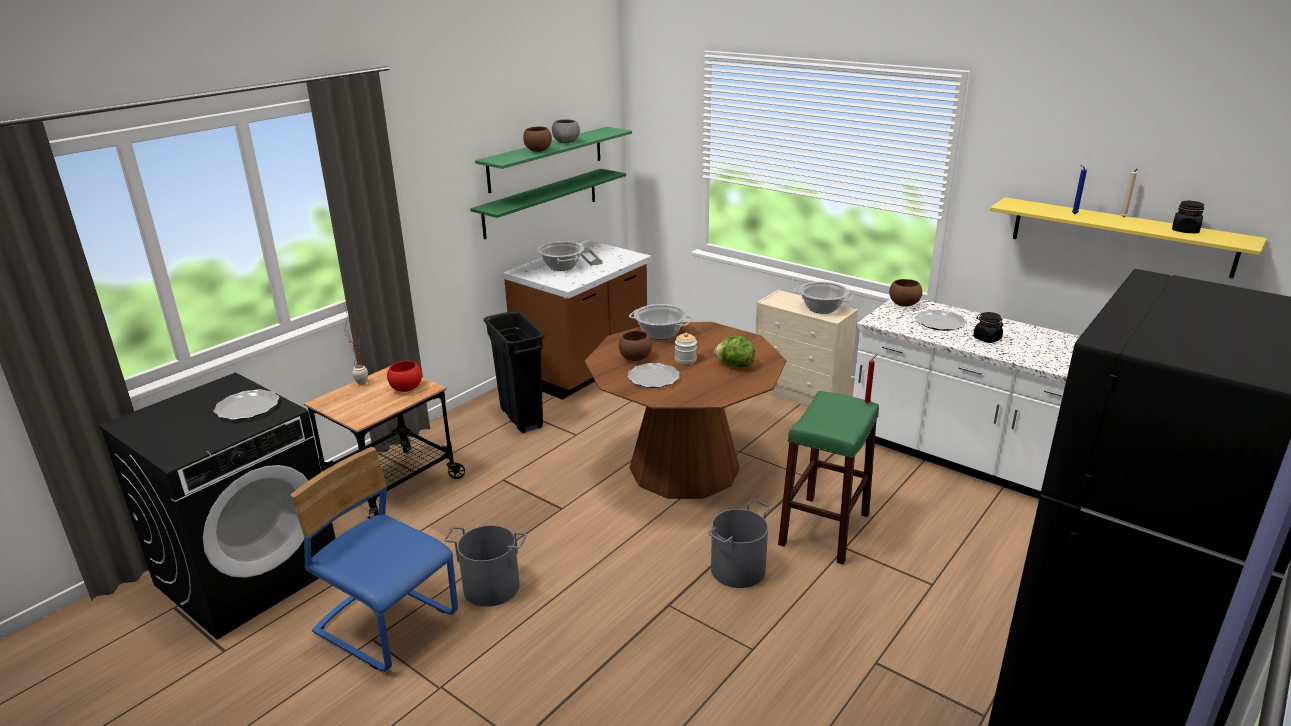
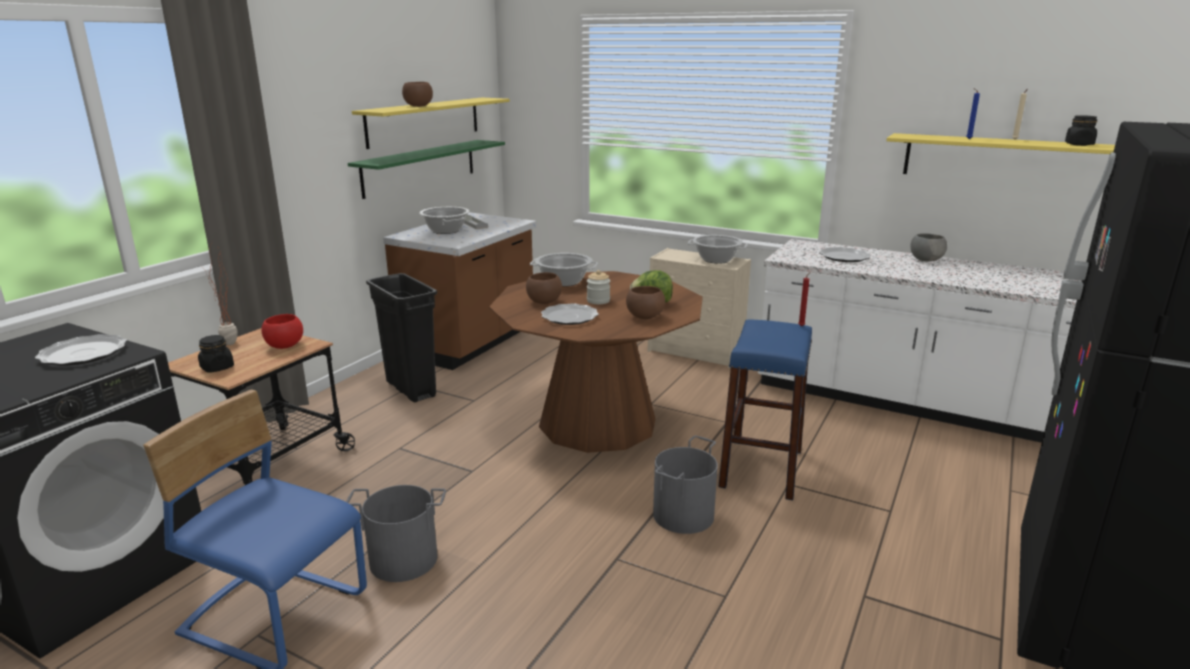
camera: 10 degrees left, 5 degrees down
(546, 159) = (424, 121): green shelf -> yellow shelf
(566, 142) = (446, 103): grey bowl -> grey bowl (925, 260)
(824, 529) = (761, 468): green stool -> blue stool
(903, 304) = (801, 245): brown bowl -> brown bowl (644, 317)
(986, 339) = (895, 266): black jar -> black jar (217, 367)

